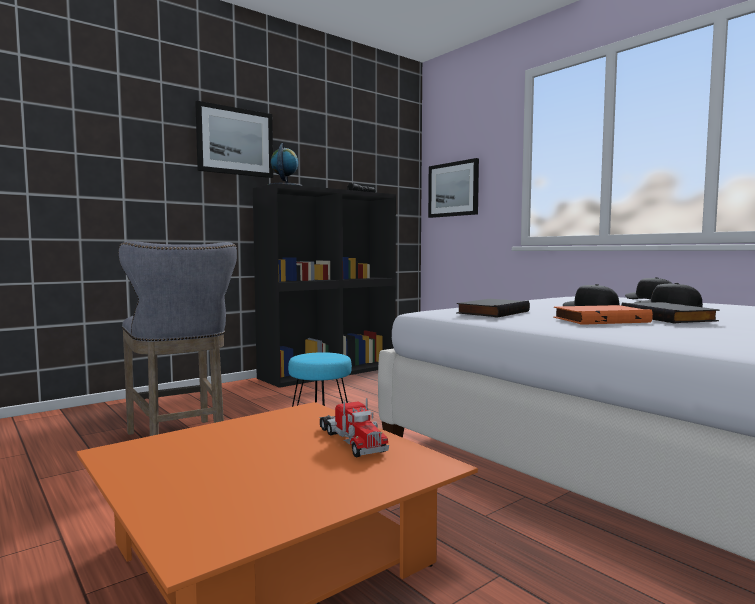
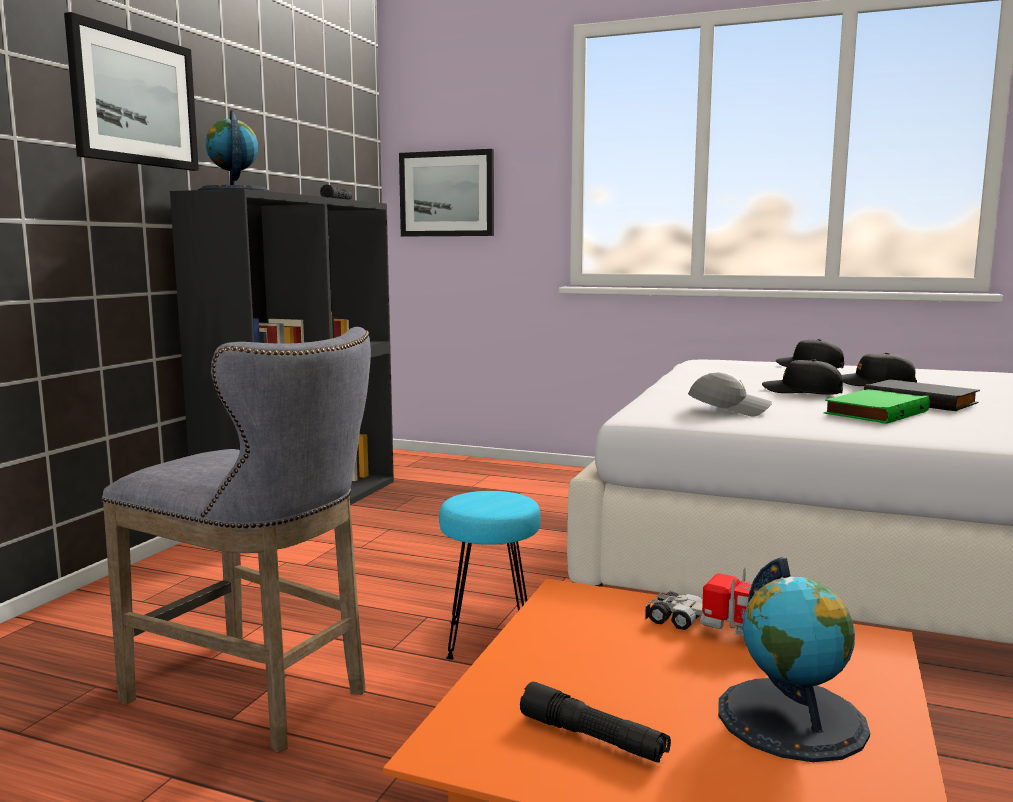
camera: 30 degrees left, 5 degrees up
(176, 464) = (592, 738): none -> black flashlight
(291, 484) = (792, 718): none -> globe
(492, 312) = (729, 410): black book -> grey cap
(600, 320) = (874, 412): orange book -> green book

